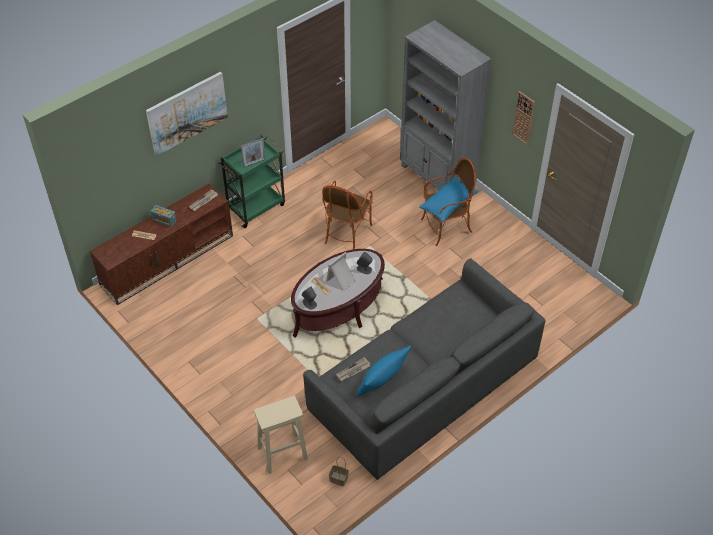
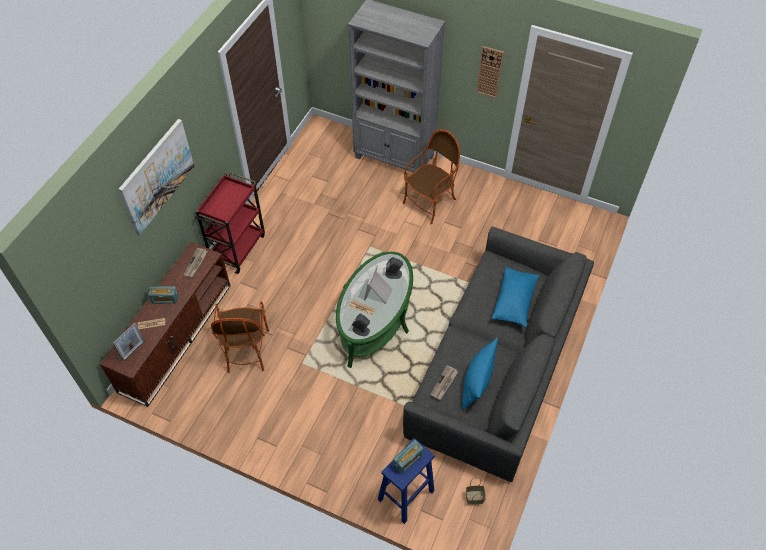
camera: 25 degrees left, 5 degrees up
(254, 163) = (232, 205): picture frame -> picture frame (133, 350)
(256, 207) = (237, 247): green cart -> red cart
(279, 409) = (408, 460): none -> radio
(283, 453) = (406, 494): beige stool -> blue stool
(339, 307) = (375, 319): brown coffee table -> green coffee table
(347, 233) = (341, 241): armchair -> armchair (246, 350)
(448, 205) = (432, 181): blue pillow -> blue pillow (514, 301)

